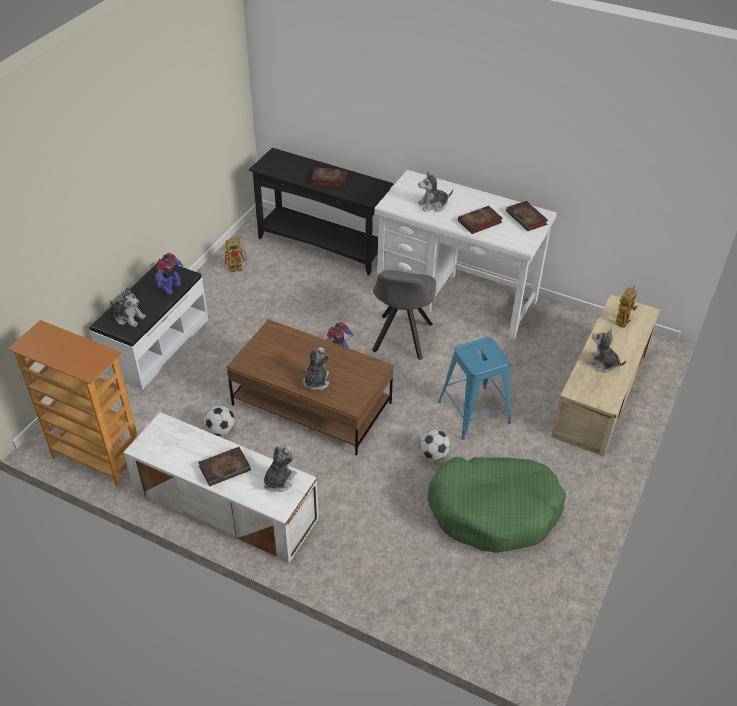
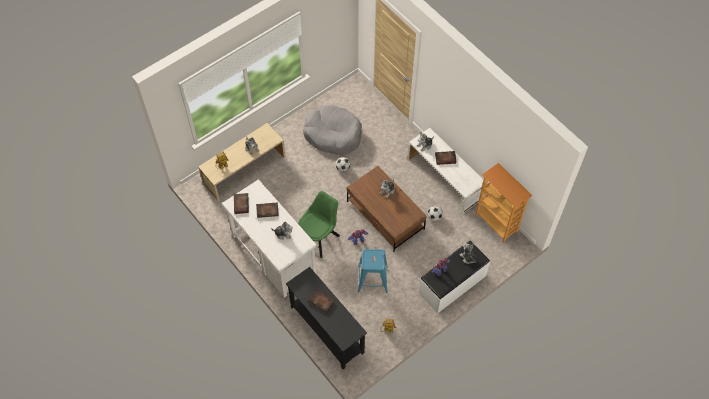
camera: 155 degrees left, 15 degrees up
(402, 338) = (319, 238): grey chair -> green chair
(473, 412) = (311, 182): blue stool -> blue stool (373, 279)
(494, 510) = (333, 134): green dog bed -> grey dog bed

